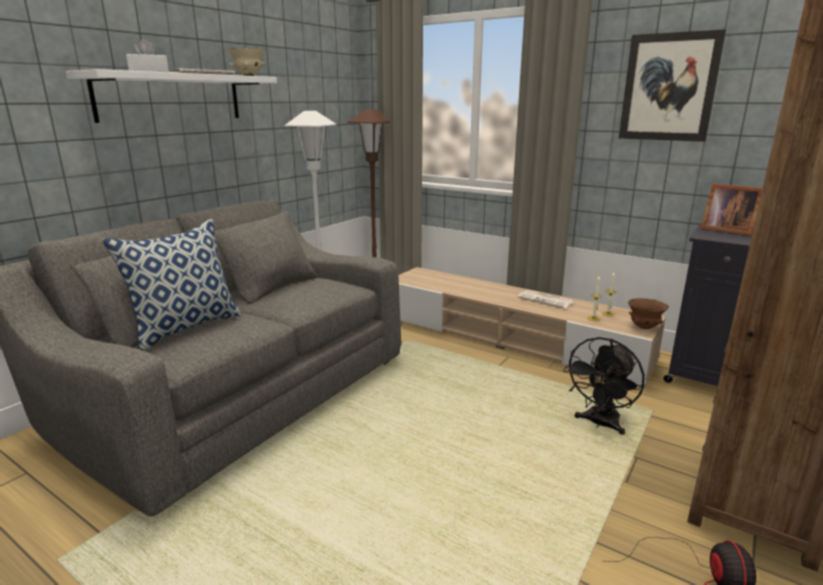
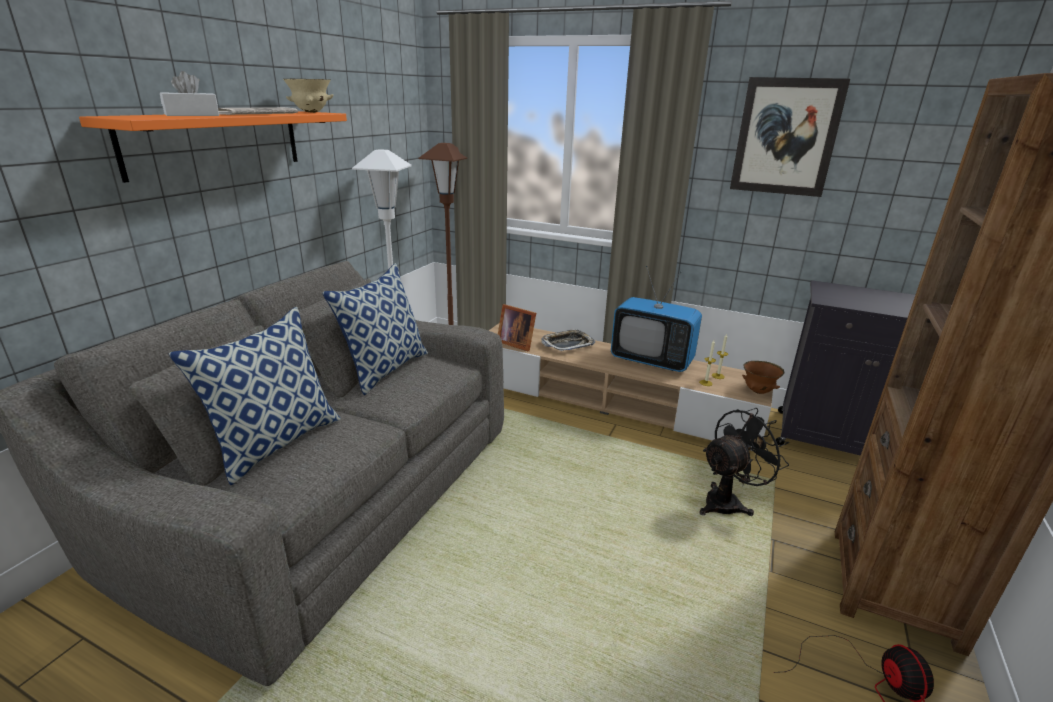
camera: 10 degrees left, 5 degrees up
(171, 97) = (216, 142): white shelf -> orange shelf
(292, 286) = (385, 369): none -> pillow
(471, 285) = (567, 344): none -> tray
(546, 300) = (651, 360): newspaper -> television
(600, 424) = (728, 502): black fan -> black fan turned 150 degrees counterclockwise
(726, 230) = (840, 290): picture frame -> picture frame (516, 343)

